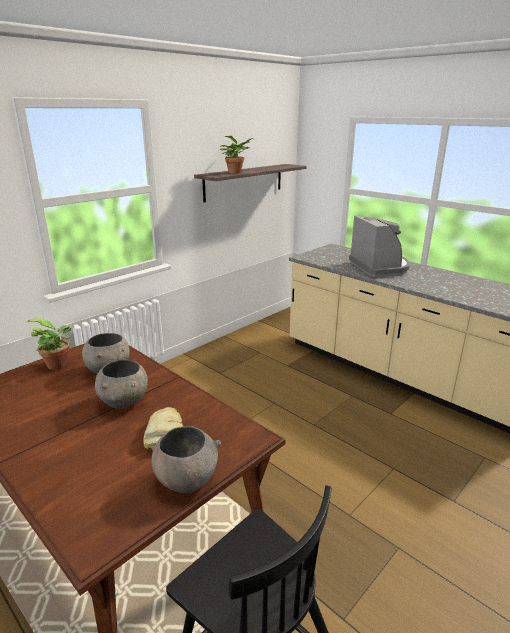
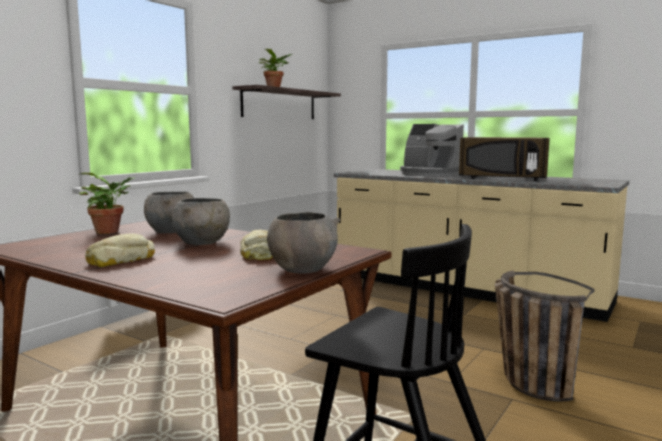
camera: 10 degrees left, 15 degrees down
(44, 436) = (120, 259): none -> bread
(379, 267) = (429, 174): coffee machine -> coffee machine turned 150 degrees clockwise
(419, 521) = (525, 380): none -> basket
(447, 289) = (502, 179): none -> brown microwave

